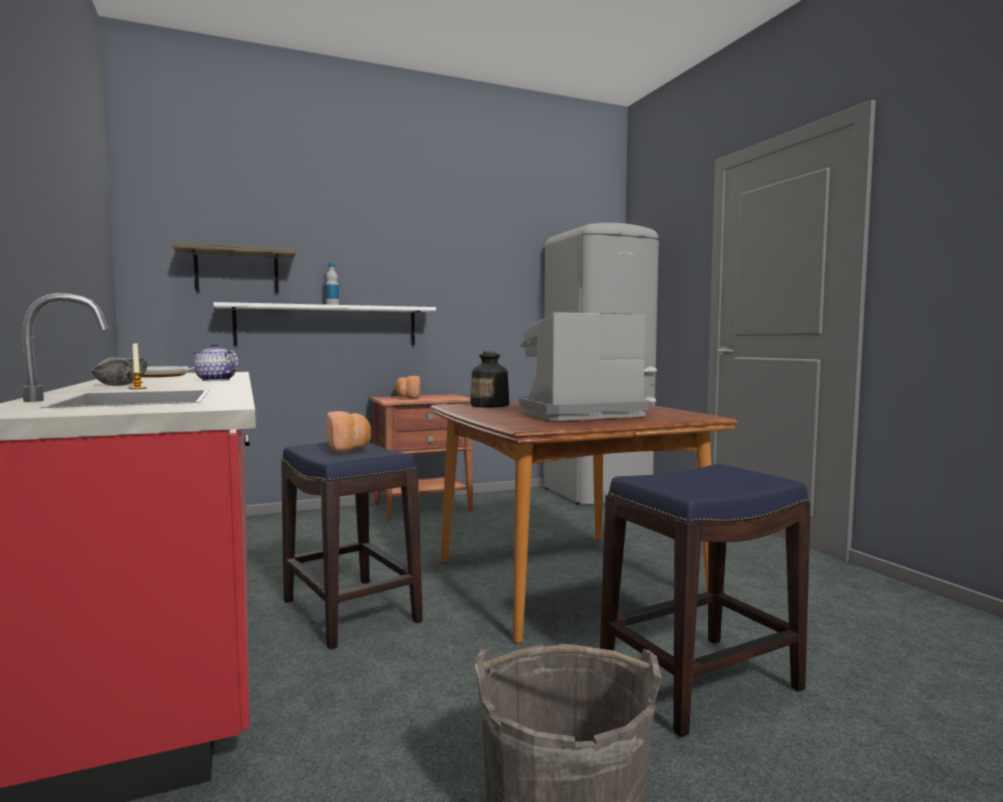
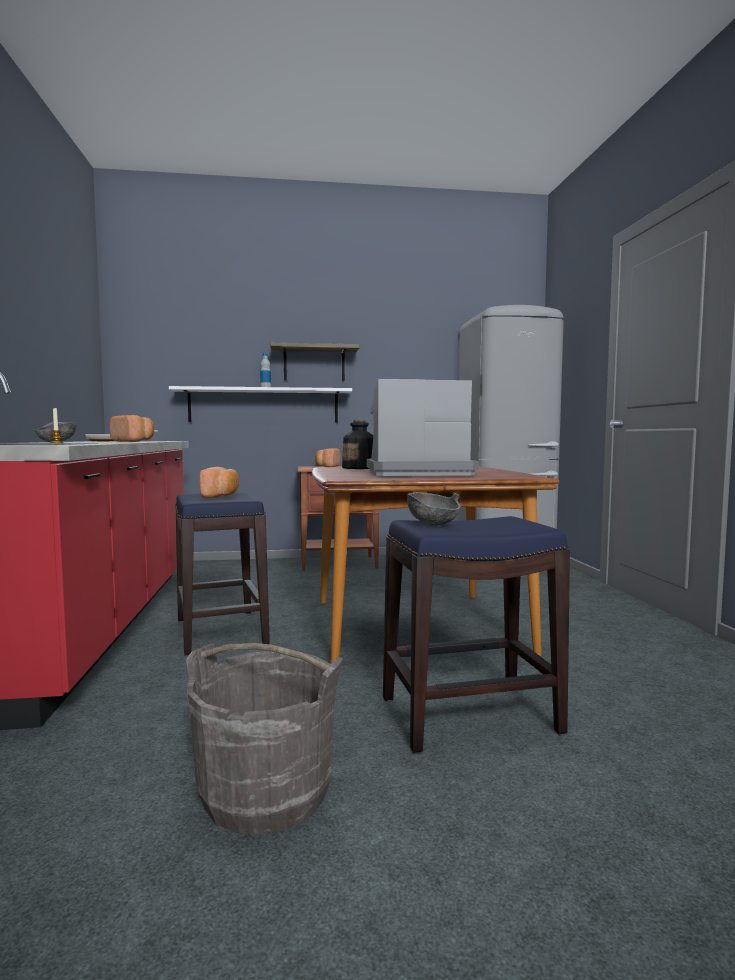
camera: 15 degrees right, 0 degrees up
(215, 380) = (133, 441): teapot -> bread
(237, 271) = (191, 361): shelf -> shelf (314, 363)
(671, 481) = (433, 524): none -> grey bowl

